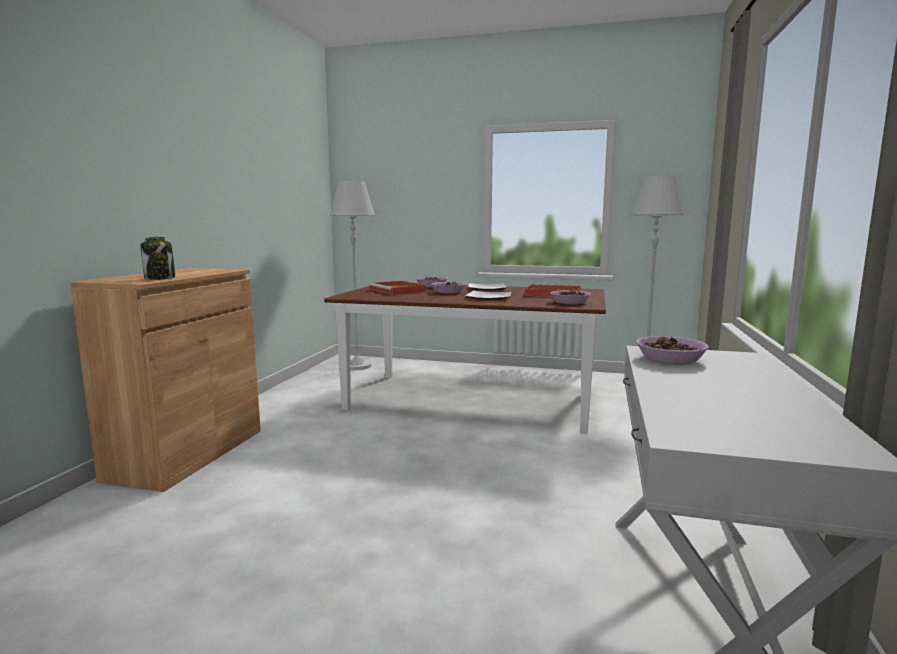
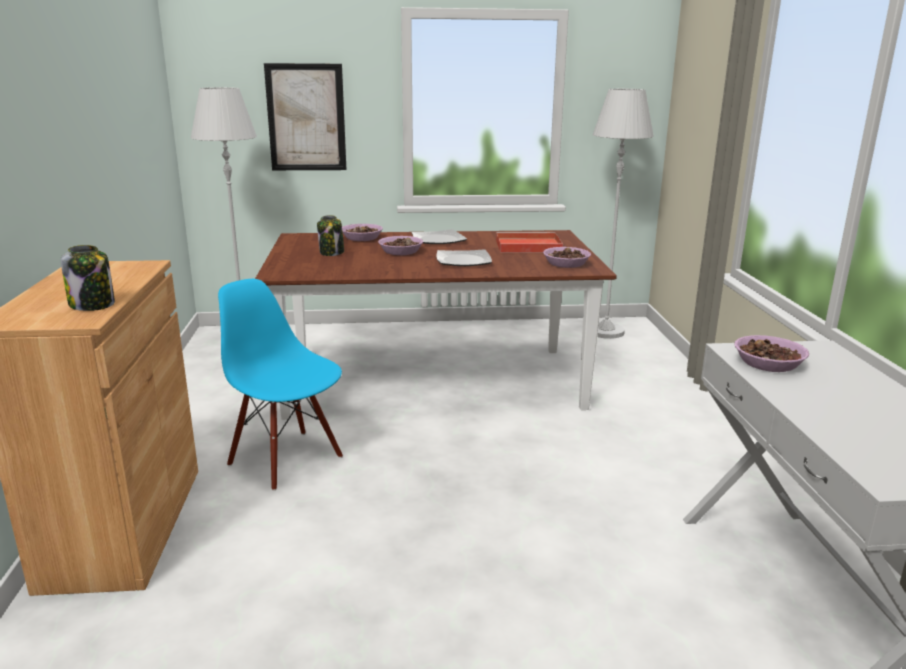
camera: 20 degrees left, 10 degrees up
(323, 433) = (286, 460): none -> blue chair
(398, 290) = (332, 253): red tray -> jar
(416, 206) = (306, 117): none -> picture

